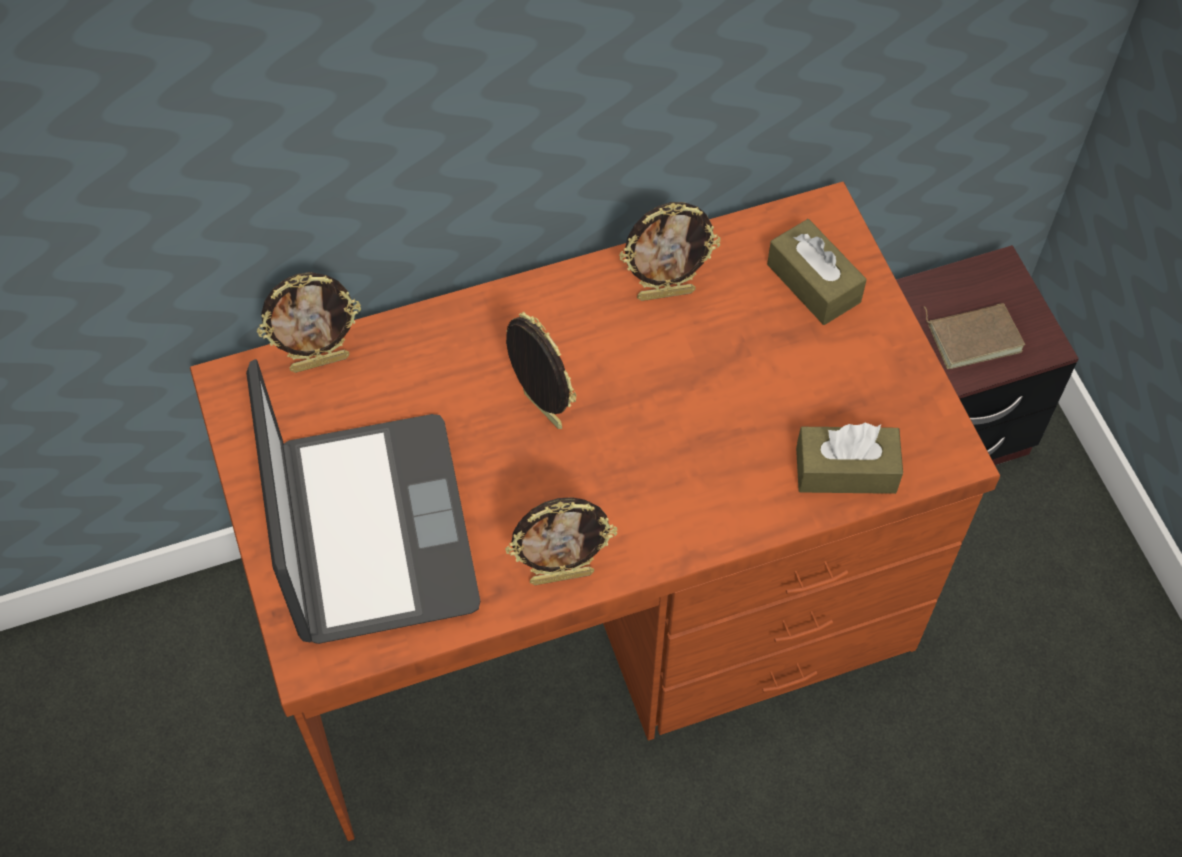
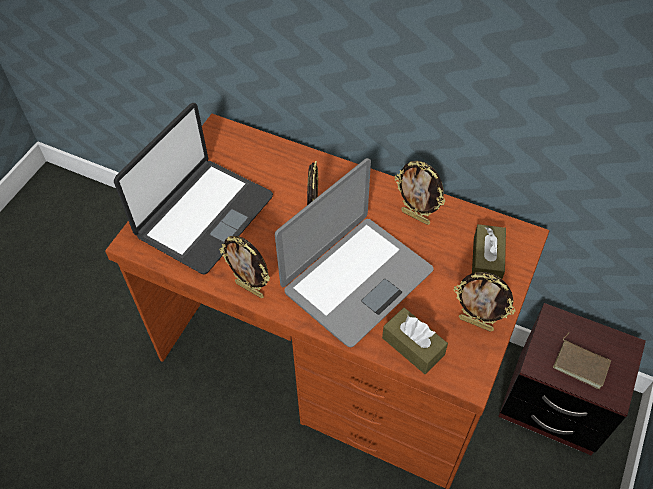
camera: 45 degrees right, 5 degrees down
(320, 362) = (255, 144): picture frame -> picture frame (476, 323)
(684, 443) = (356, 279): none -> laptop

